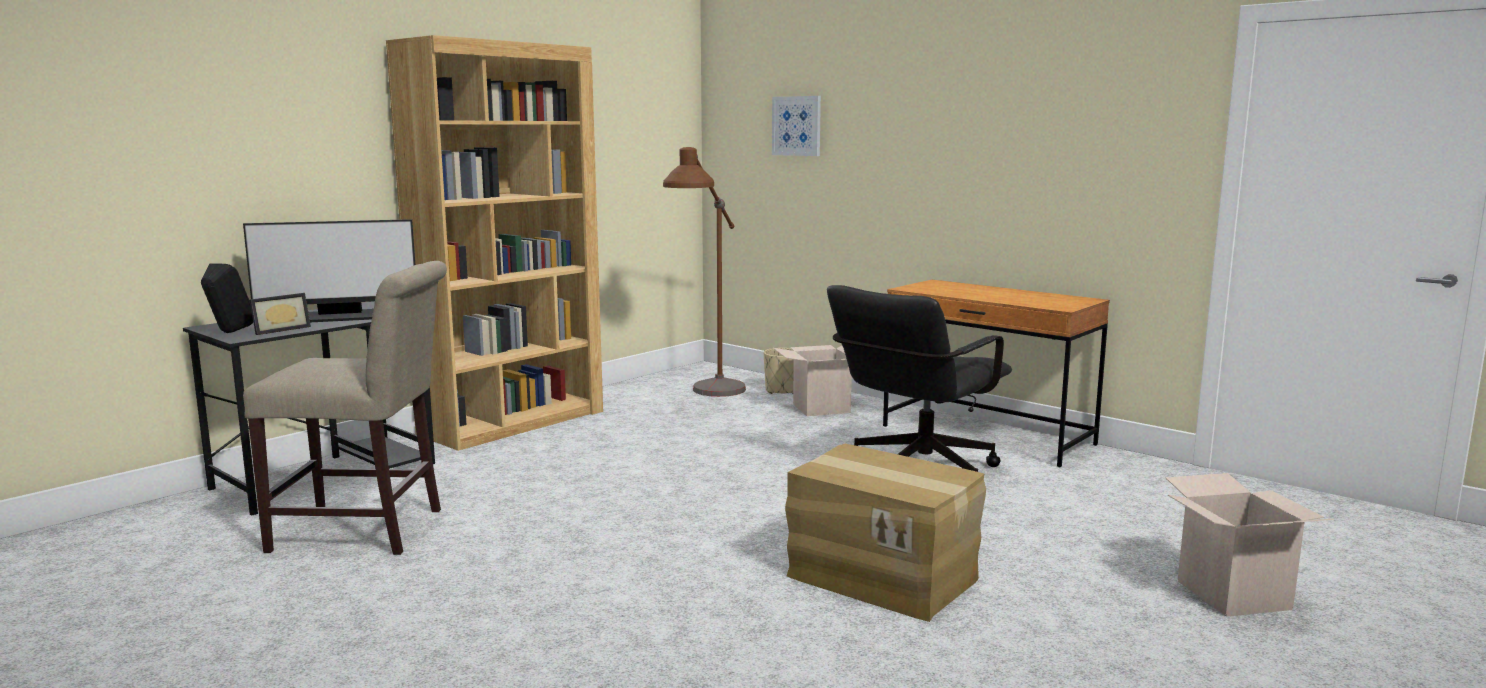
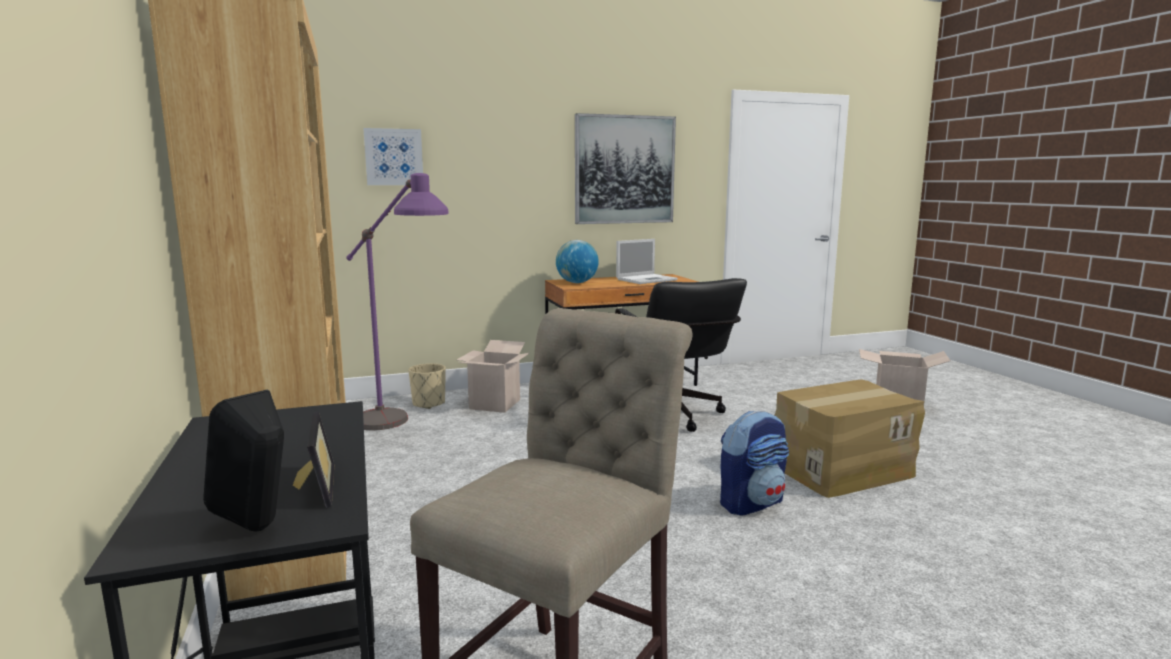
camera: 60 degrees left, 0 degrees up
(339, 317) = (285, 444): monitor -> none
(708, 399) = (400, 430): brown floor lamp -> purple floor lamp
(723, 542) = (751, 503): none -> backpack
(938, 286) = (577, 283): none -> globe
(1029, 298) = (647, 279): none -> laptop
(1045, 140) = (624, 170): none -> picture

